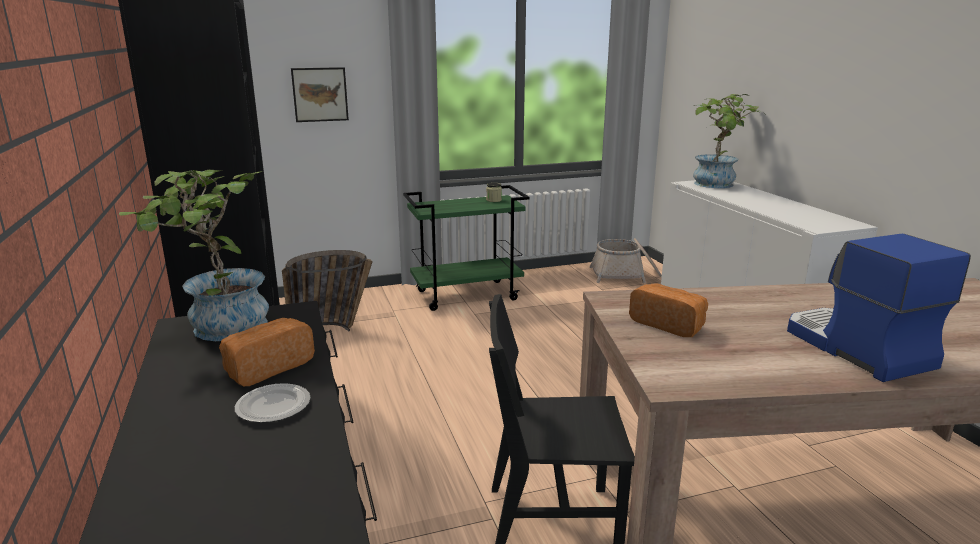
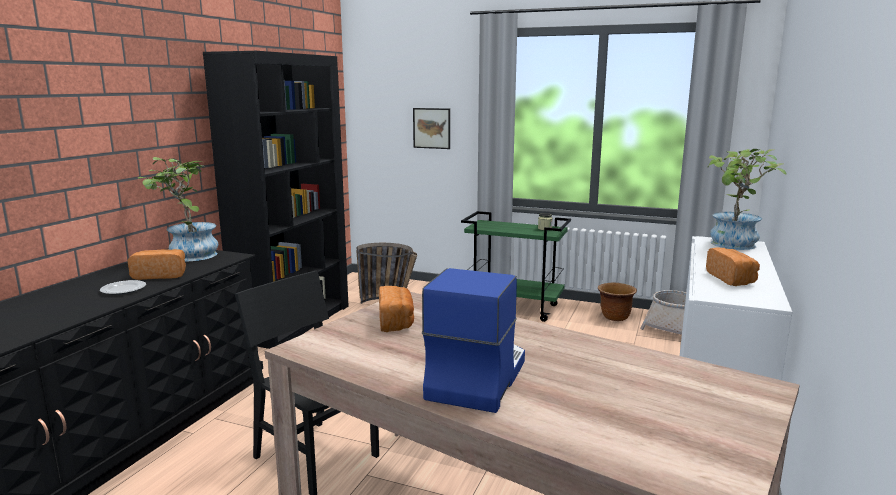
camera: 40 degrees right, 5 degrees down
(562, 278) = (615, 317): none -> brown planter
(789, 211) = (732, 279): none -> bread

